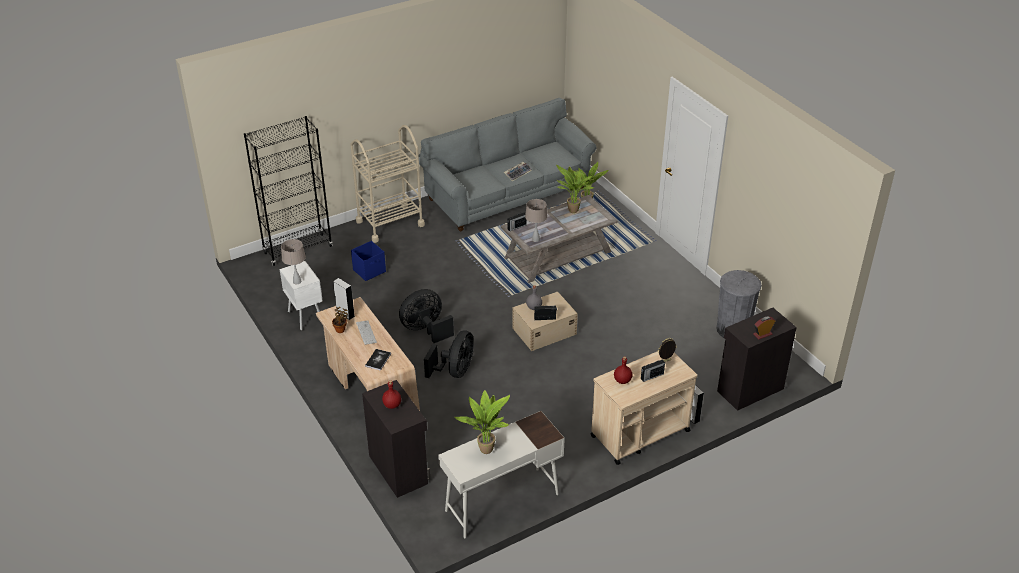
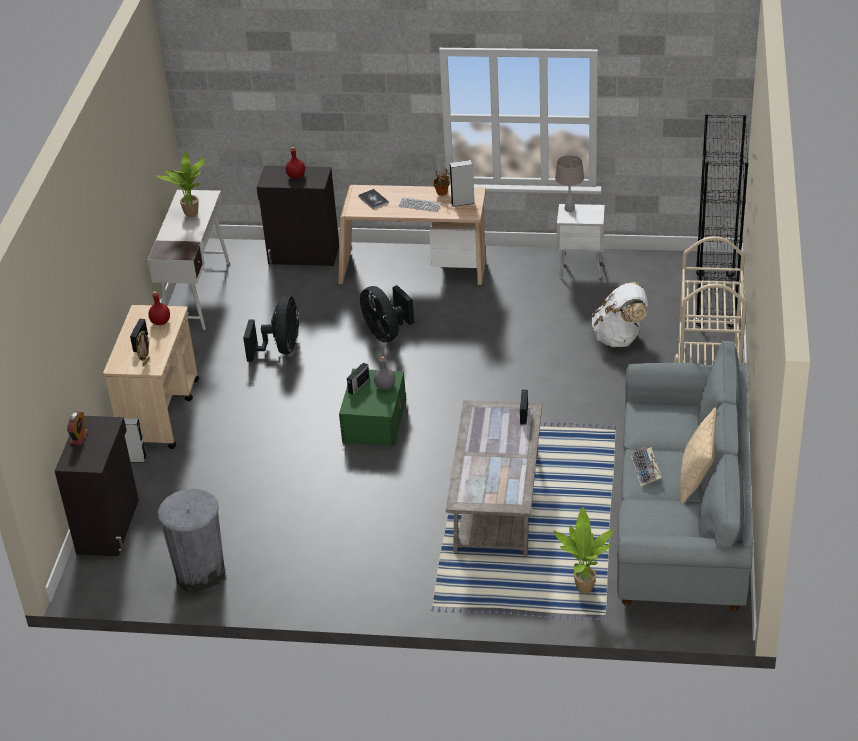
camera: 130 degrees right, 0 degrees up
(370, 271) = (619, 338): blue storage box -> white backpack
(426, 330) = (471, 339): black fan -> black fan (281, 349)
(508, 157) = (697, 480): none -> beige pillow
(535, 239) = (482, 418): beige table lamp -> none
(543, 331) = (375, 420): beige storage box -> green storage box
(572, 212) = (506, 477): potted plant -> none

